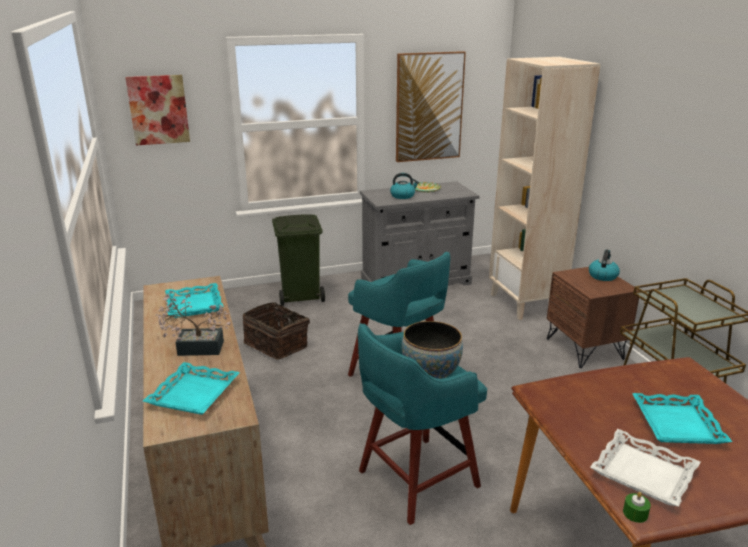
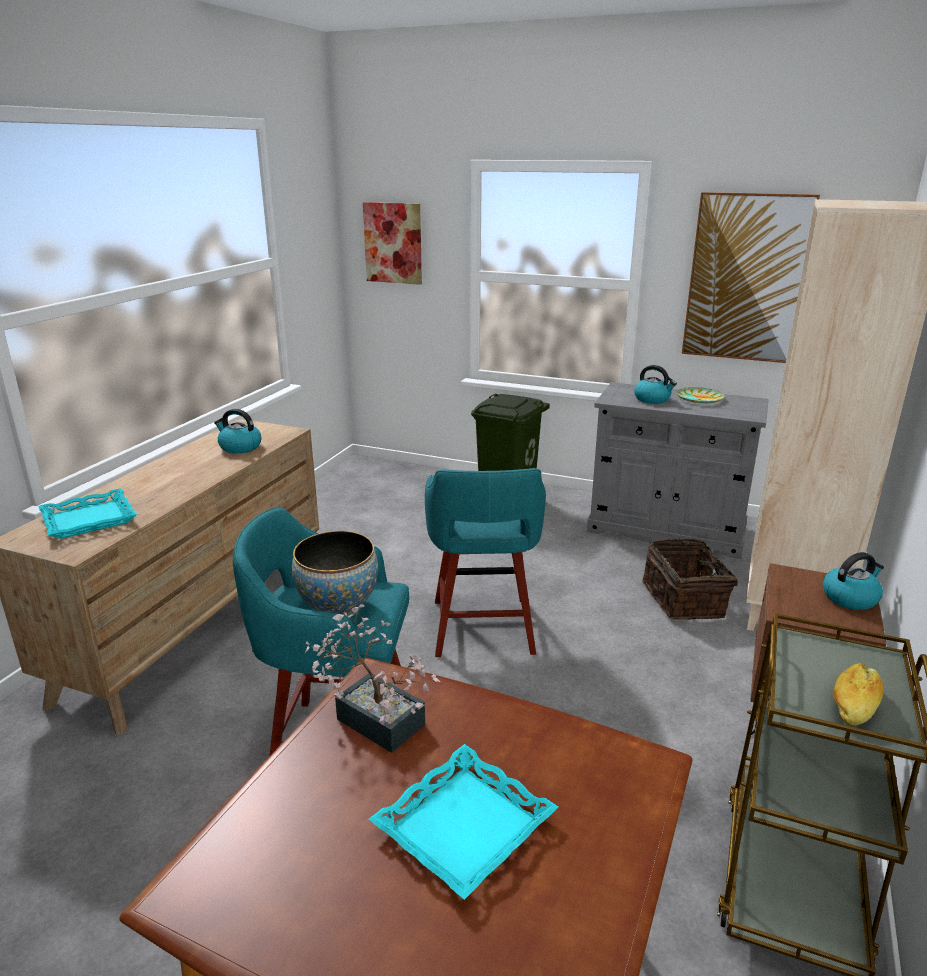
camera: 40 degrees right, 0 degrees up
(195, 305) = (239, 447): turquoise tray -> kettle
(195, 348) = (166, 483): potted plant -> potted plant (374, 716)
(277, 344) = (413, 540): basket -> basket (685, 599)
(635, 513) = (178, 884): green candle -> none
(644, 472) = (290, 849): white tray -> none
(703, 311) = (854, 704): none -> bread

